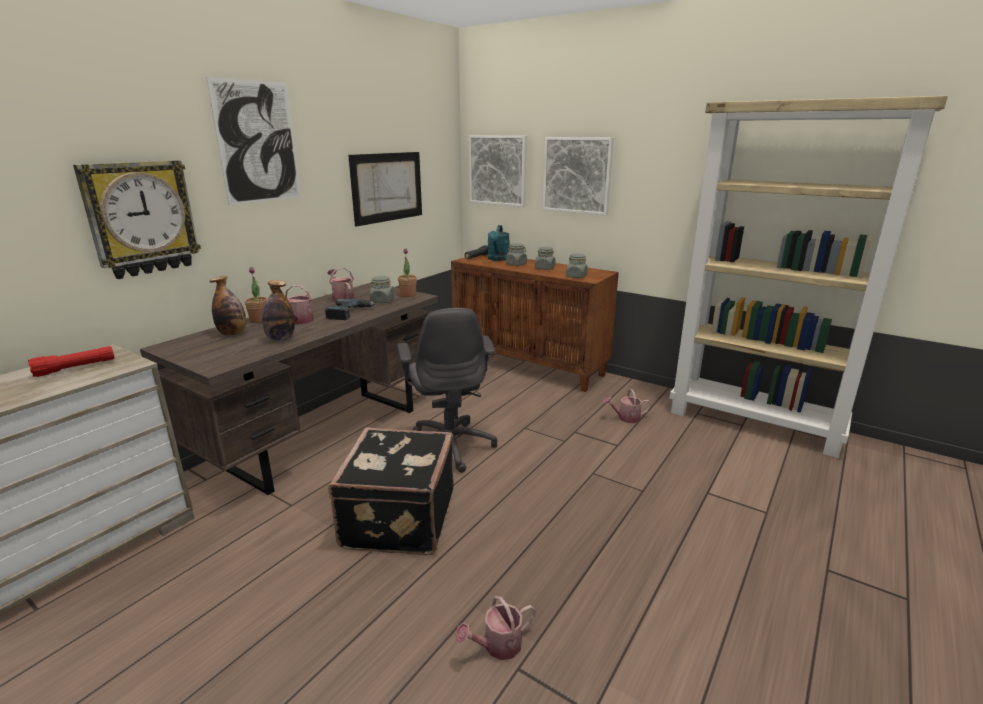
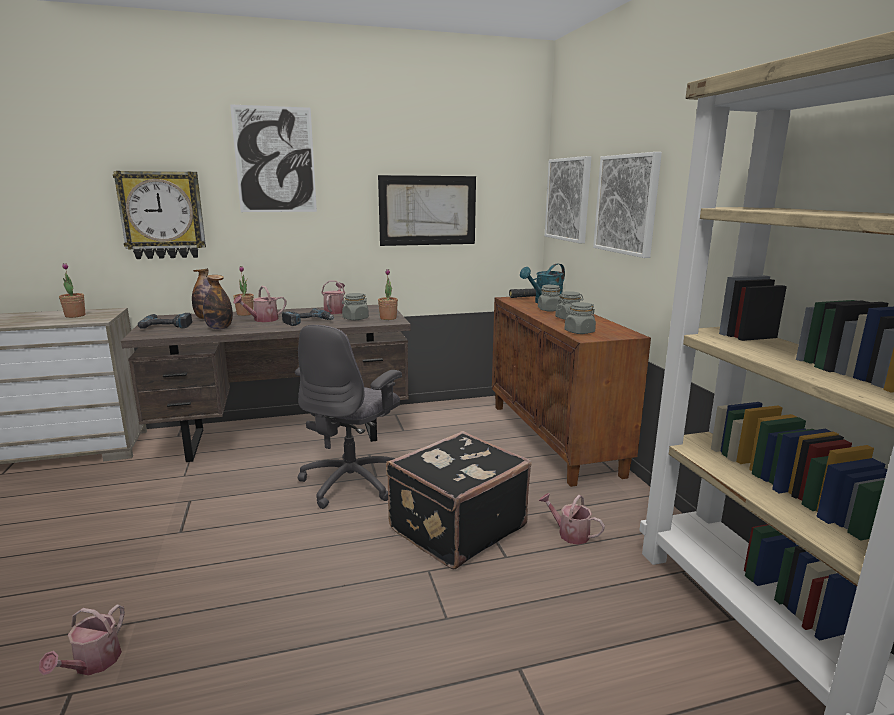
camera: 40 degrees right, 5 degrees down
(75, 368) = (75, 315): red flashlight -> potted plant
(208, 350) = (167, 325): none -> power drill
(397, 518) = (217, 520): black suitcase -> black suitcase (455, 527)
(497, 646) = (93, 664): watering can -> watering can turned 90 degrees counterclockwise

